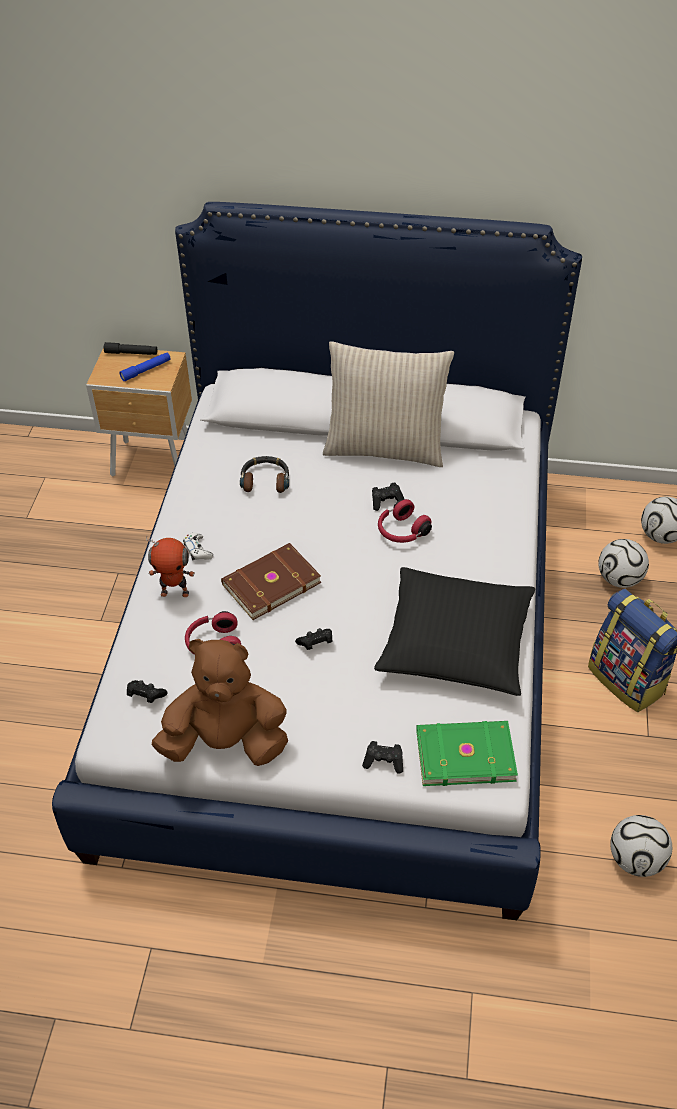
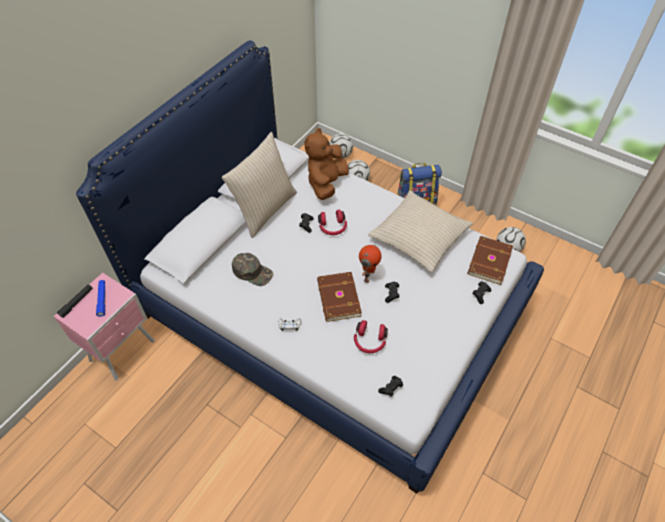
camera: 65 degrees left, 5 degrees up
(154, 463) = (124, 350): brown nightstand -> pink nightstand
(175, 592) = (317, 348): toy robot -> toy robot (368, 275)
(226, 742) = (439, 359): brown plush toy -> brown plush toy (326, 183)
(265, 479) = (252, 272): headphones -> green cap
(455, 641) = (419, 237): black pillow -> beige pillow
(464, 754) = (488, 261): green book -> brown book

